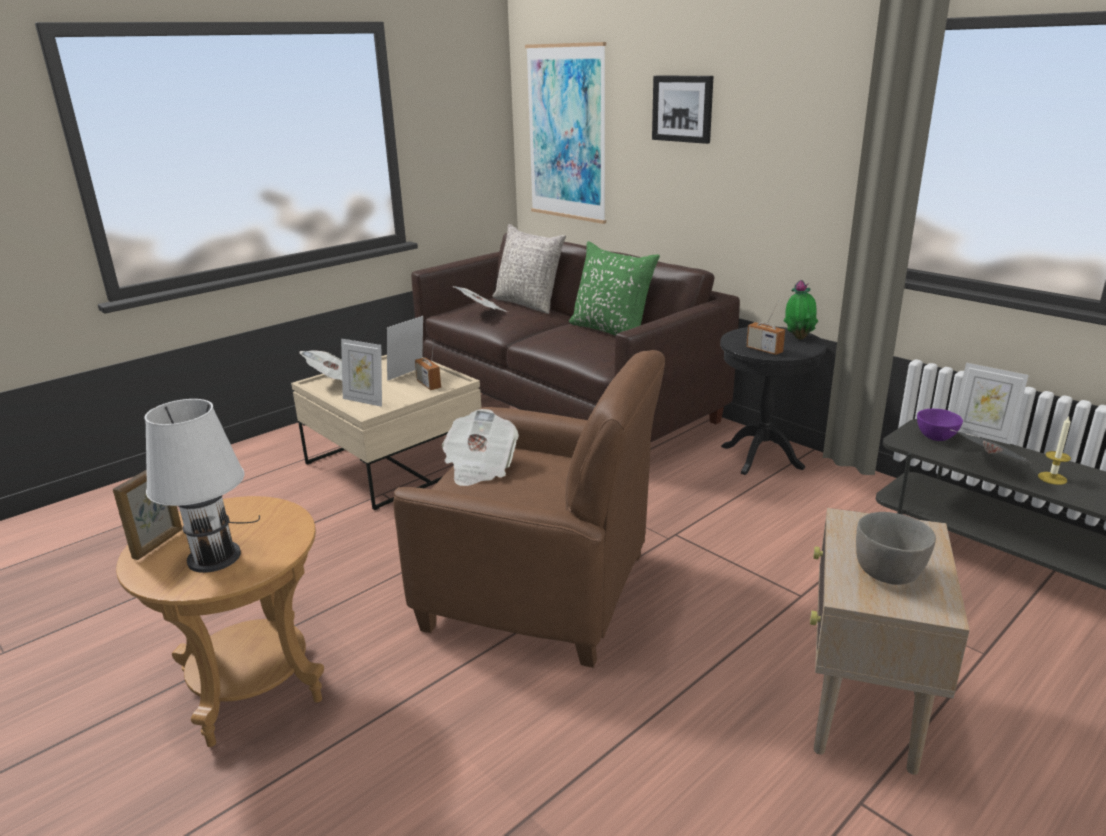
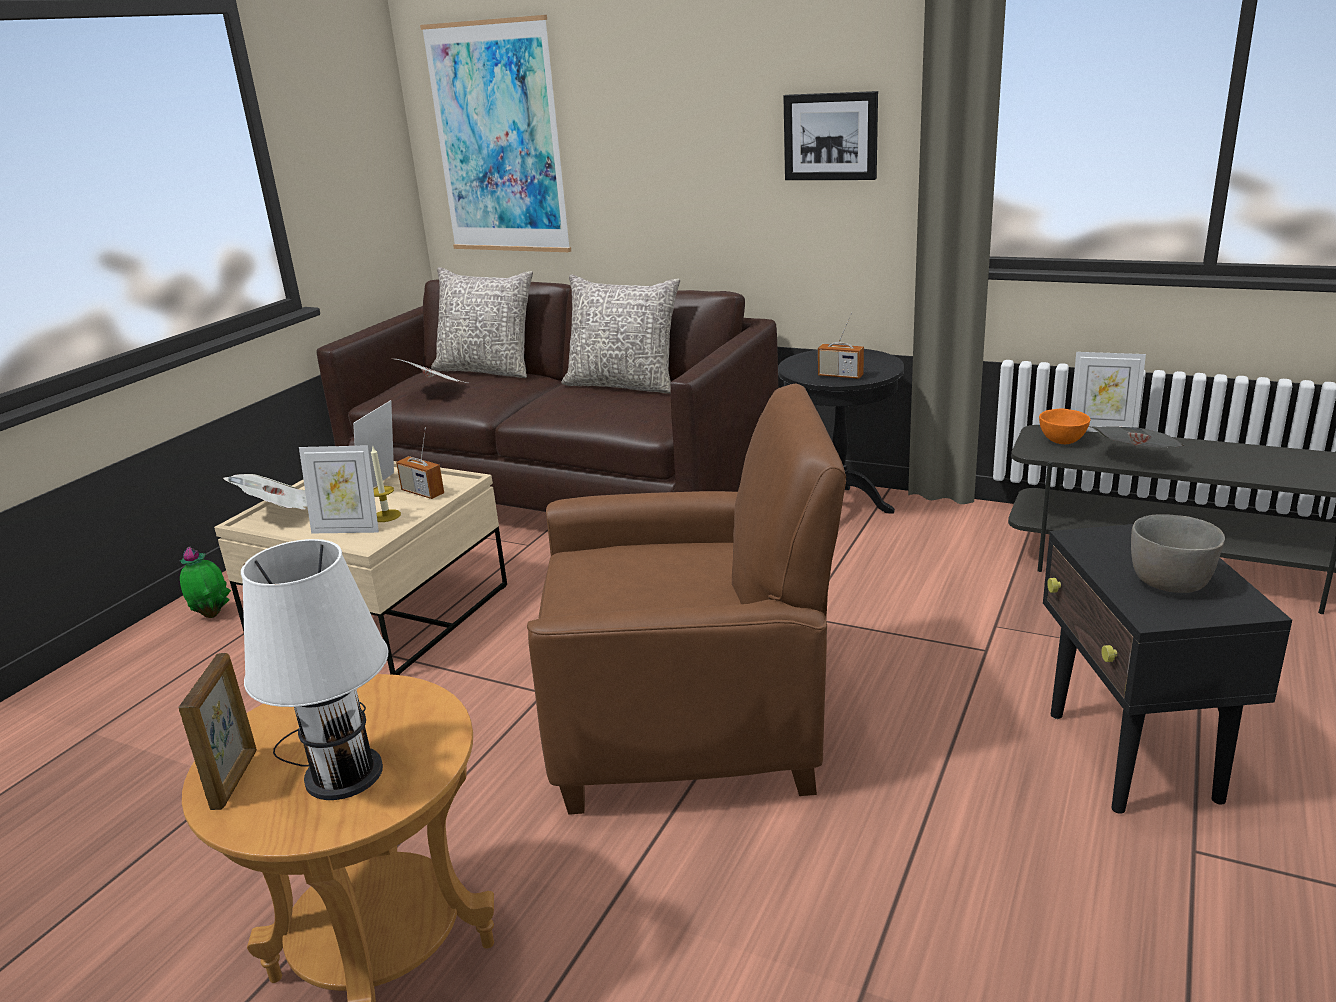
camera: 20 degrees left, 0 degrees up
(479, 467) = (590, 577): newspaper -> none
(611, 330) = (623, 385): green pillow -> grey pillow
(683, 108) = (669, 93): picture -> picture (831, 136)
(798, 338) = (865, 356): potted plant -> potted plant (212, 614)
(862, 714) = (1132, 758): beige side table -> black side table
(935, 437) = (1061, 441): purple bowl -> orange bowl
(1052, 478) = (1201, 460): candle -> candle (386, 516)

